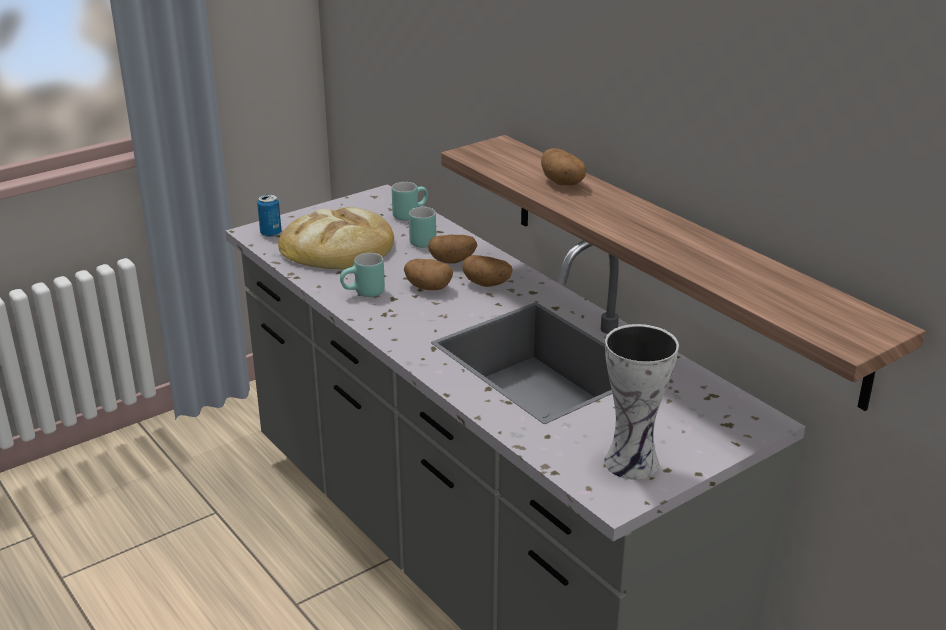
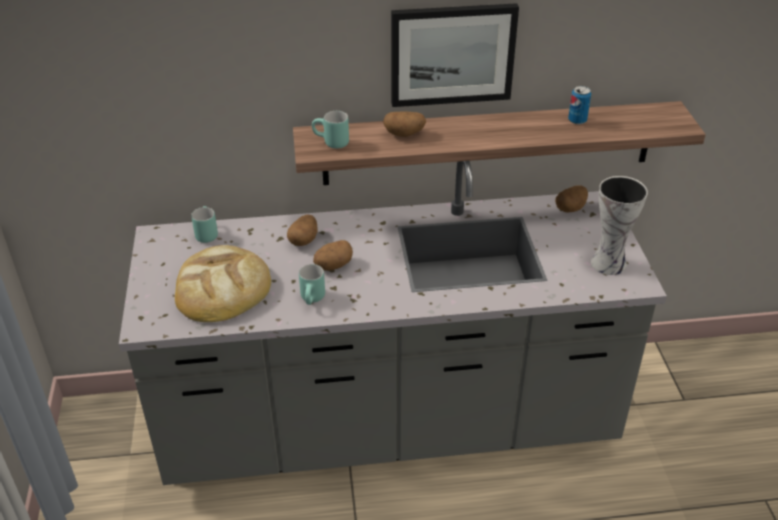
camera: 60 degrees left, 10 degrees up
(271, 233) = (156, 318): can -> can (577, 120)
(419, 240) = (255, 244): turquoise mug -> turquoise mug (330, 143)
(487, 284) = (353, 237): potato -> potato (570, 208)
(644, 107) = (452, 54): none -> picture

